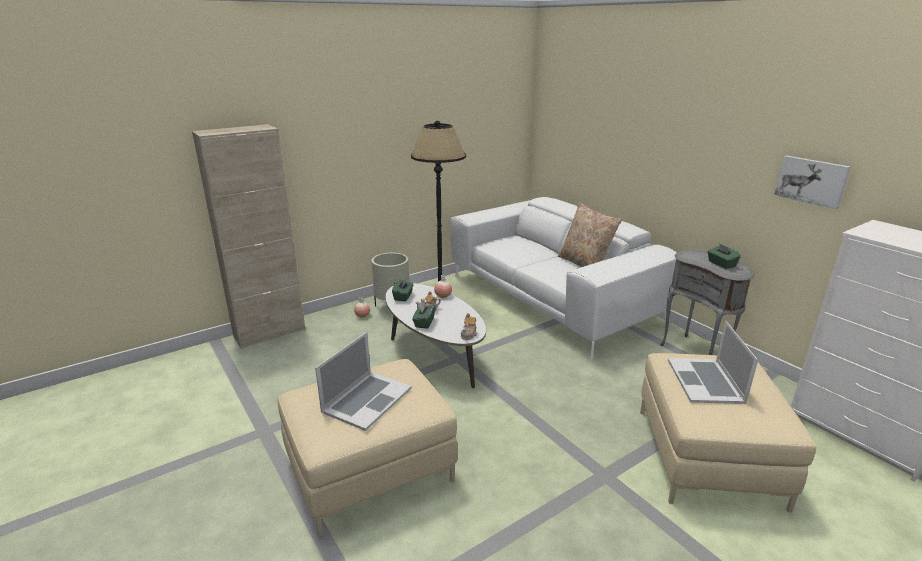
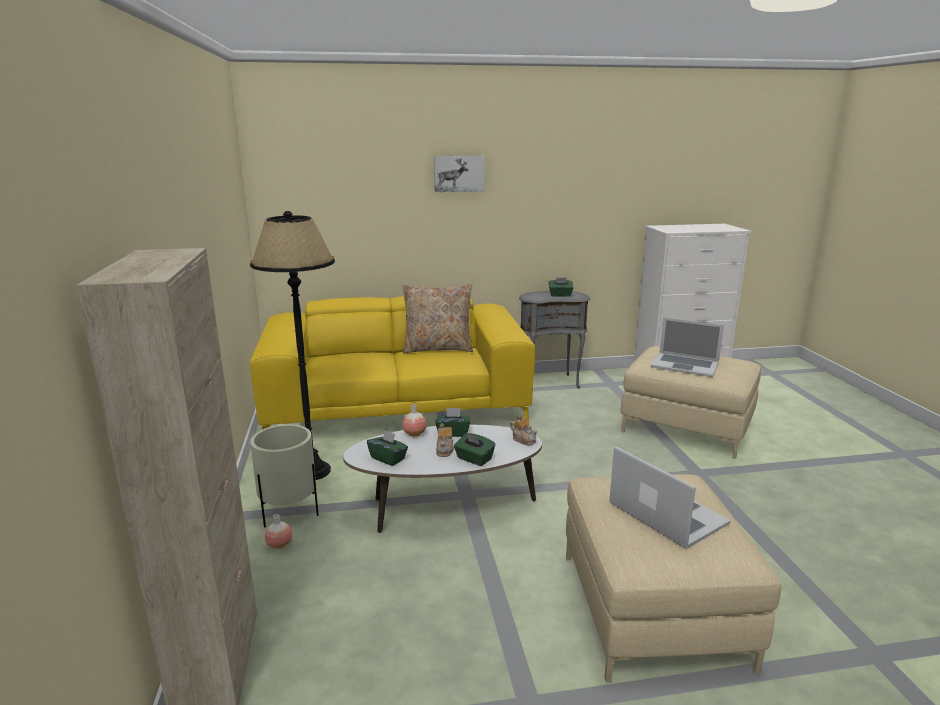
camera: 65 degrees left, 5 degrees down
(456, 307) = (453, 433): none -> green tissue box
(551, 299) = (396, 408): white sofa -> yellow sofa
(812, 181) = (597, 208): picture -> picture (459, 173)

